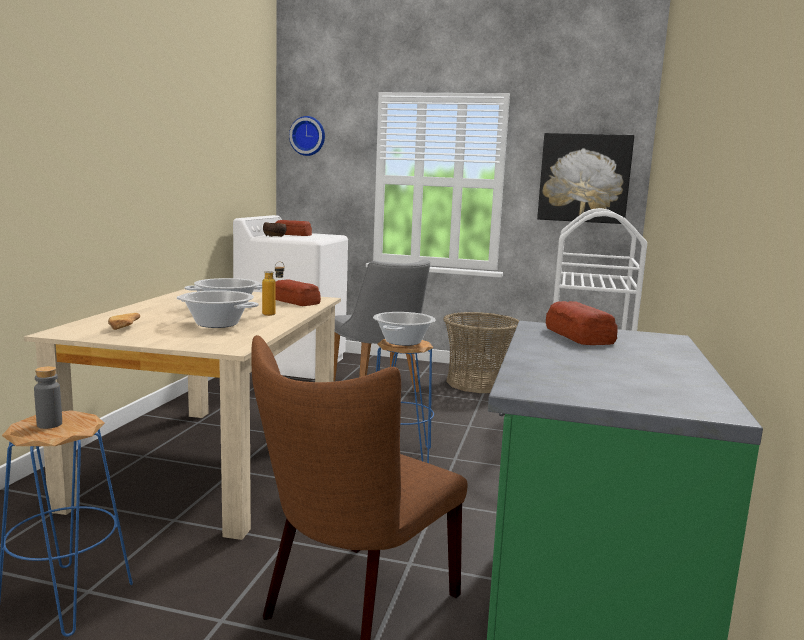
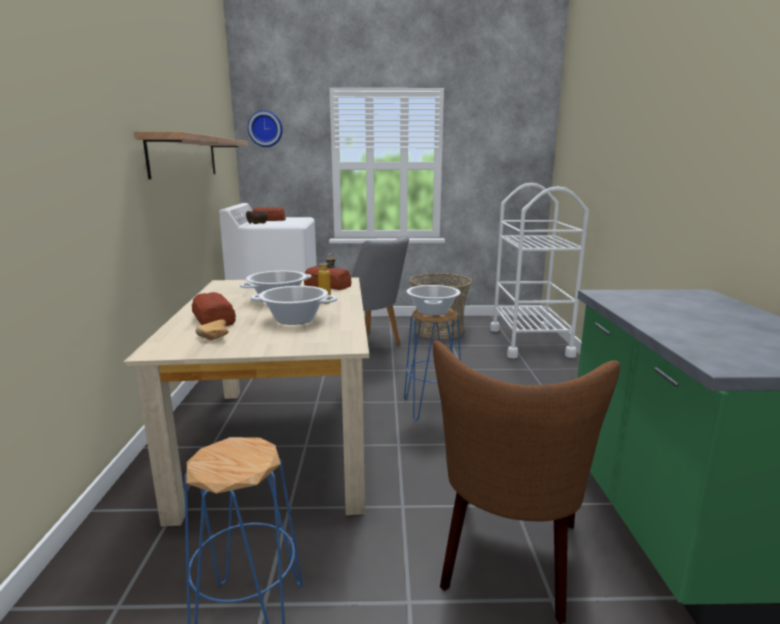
camera: 15 degrees left, 5 degrees up
(49, 424) = (229, 460): grey bottle -> none
(189, 159) = (184, 156): none -> shelf
(578, 336) = (648, 300): bread -> bread (213, 319)
(584, 178) = (506, 158): picture -> none

